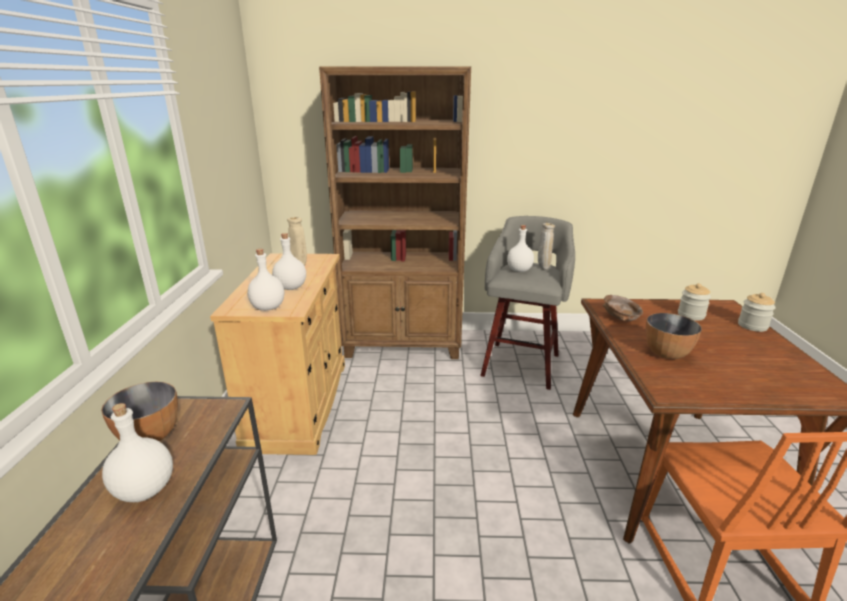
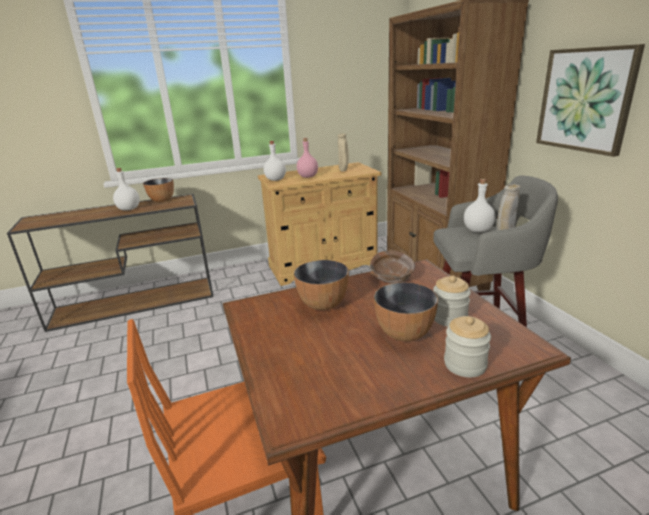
camera: 70 degrees right, 0 degrees up
(290, 287) = (308, 176): white bottle -> pink bottle
(529, 151) = (585, 100): none -> picture
(715, 334) = (404, 333): none -> bowl

